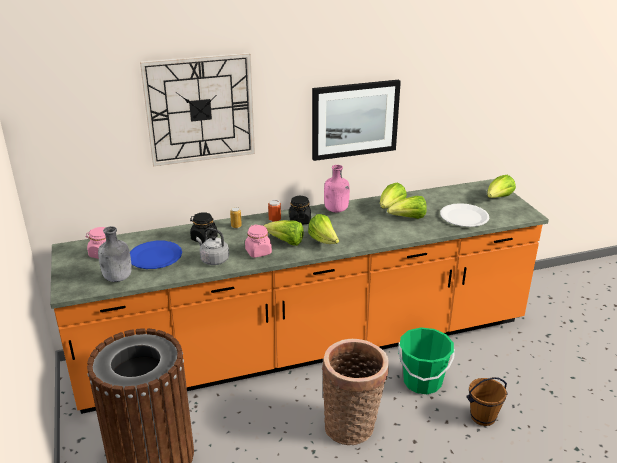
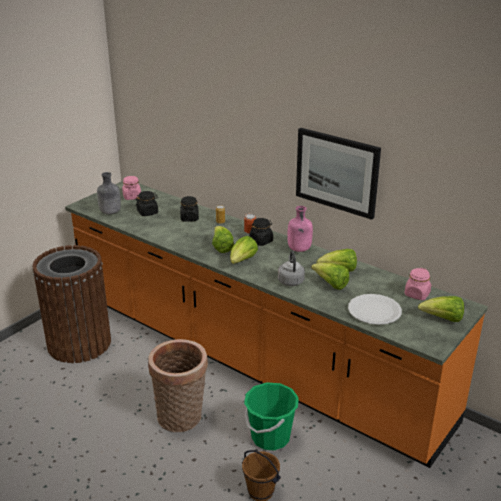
camera: 55 degrees right, 0 degrees up
(155, 256) = (148, 212): blue plate -> black jar
(200, 109) = (217, 115): wall clock -> none
(213, 260) = (166, 232): grey kettle -> grey kettle (290, 280)
(258, 252) = (195, 243): pink jar -> pink jar (417, 294)

